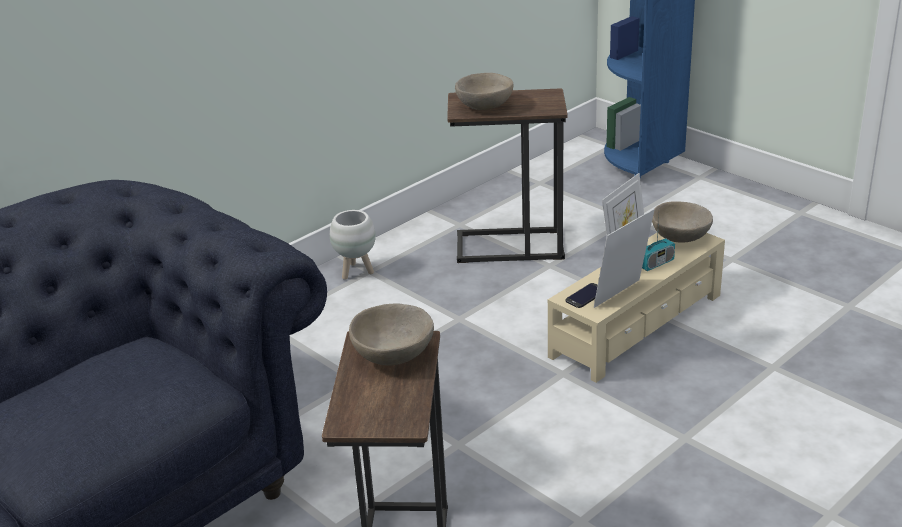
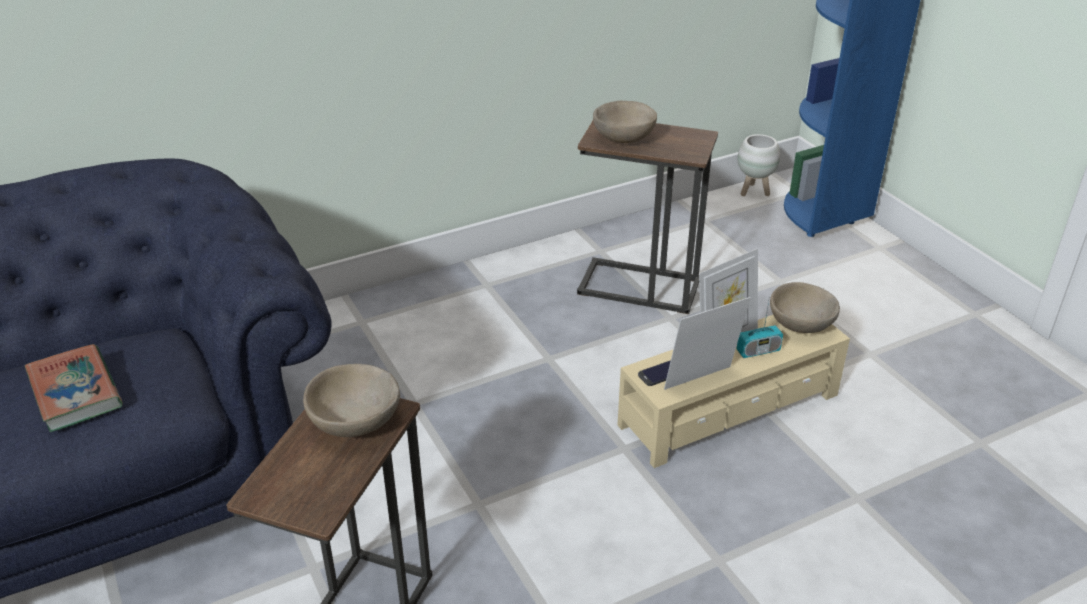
camera: 15 degrees right, 5 degrees up
(98, 398) = (75, 392): none -> book
(356, 272) = (473, 283): white planter -> white planter (754, 192)

